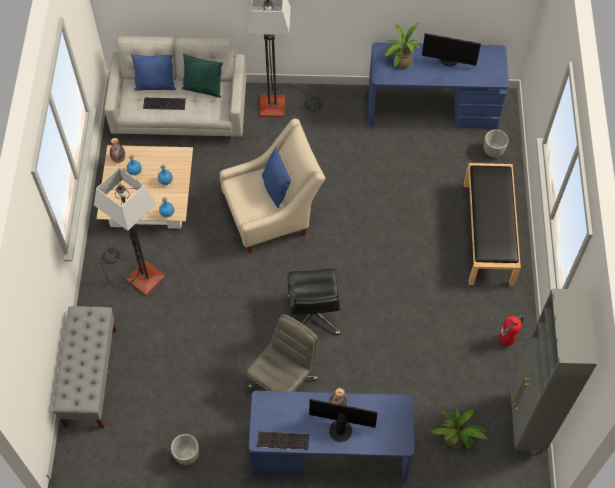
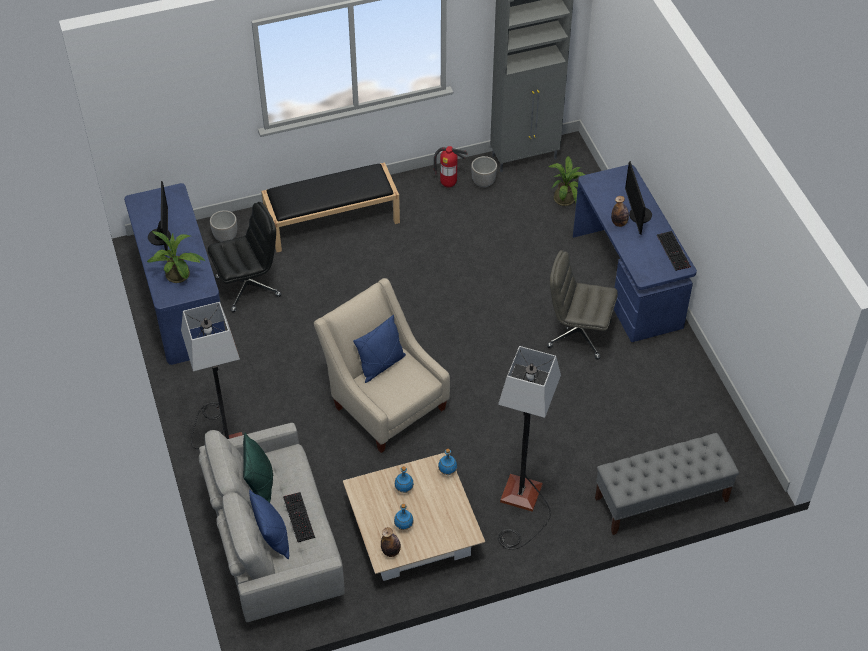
camera: 110 degrees left, 10 degrees down
(186, 455) = (695, 386): planter -> planter (483, 183)
(313, 316) = (493, 331): black office chair -> black office chair (248, 286)

